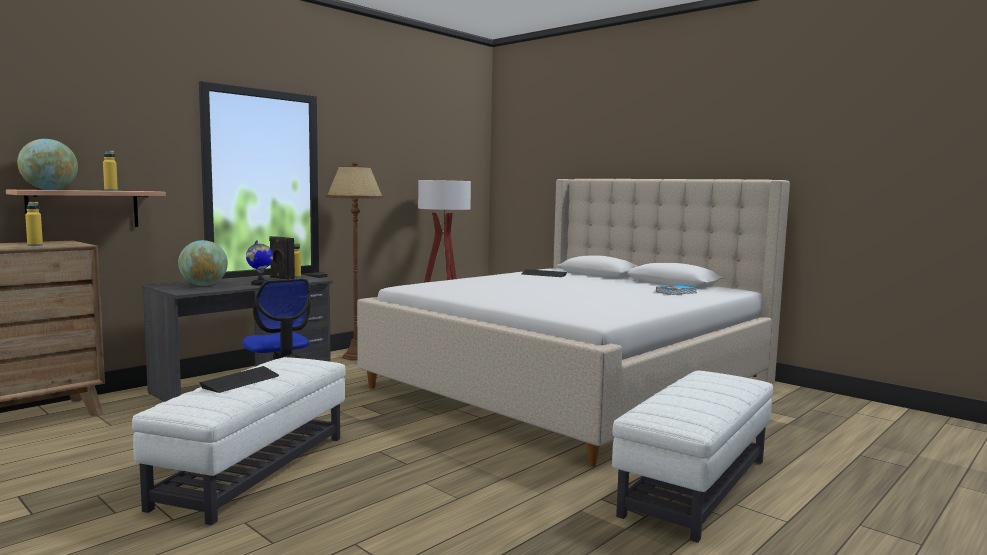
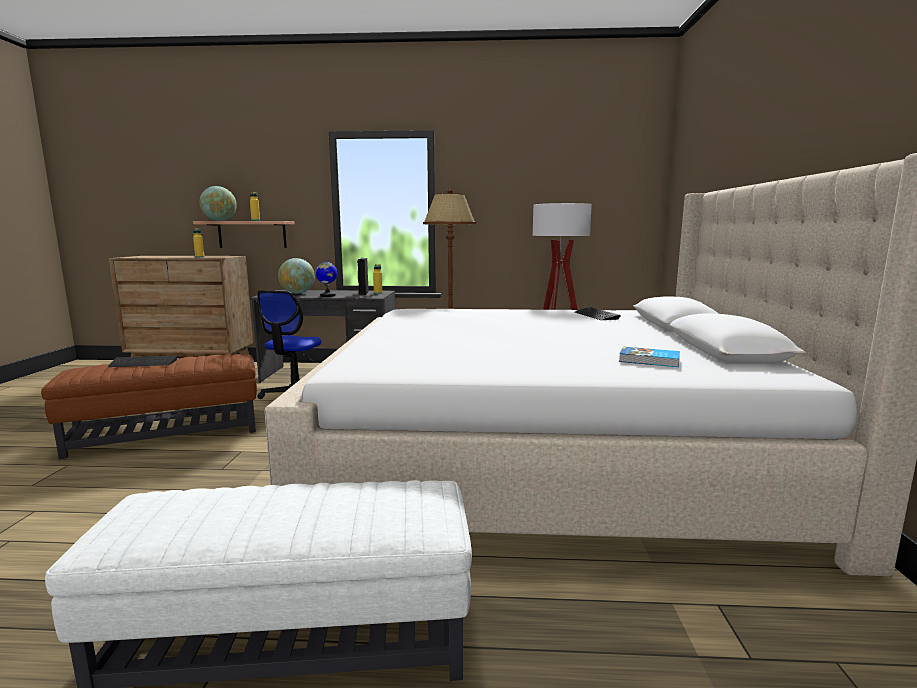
camera: 50 degrees right, 5 degrees up
(254, 470) = (167, 434): white ottoman -> brown ottoman

